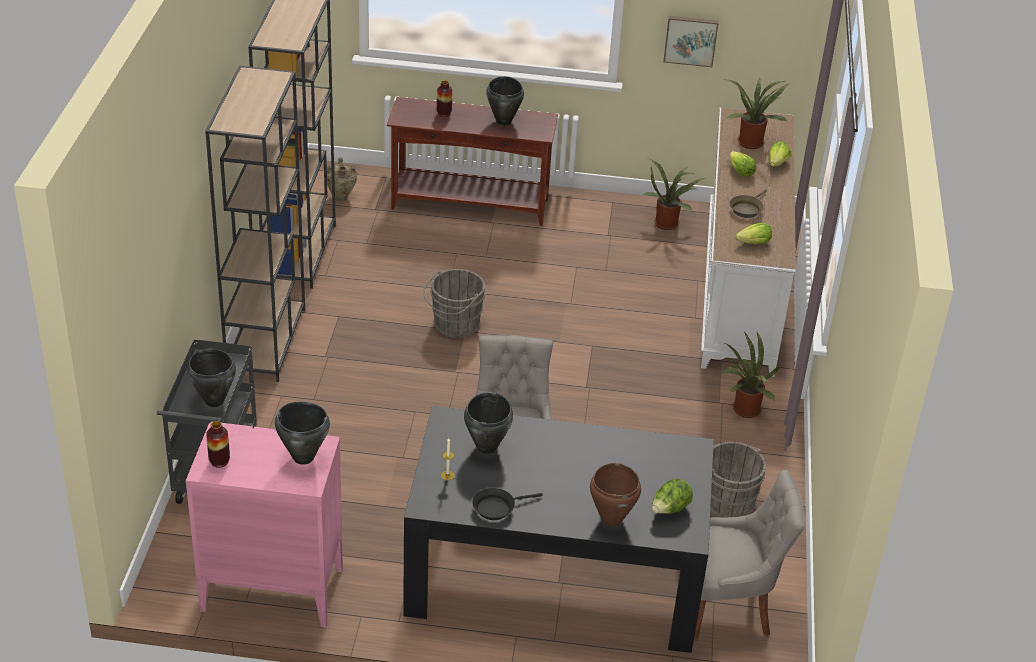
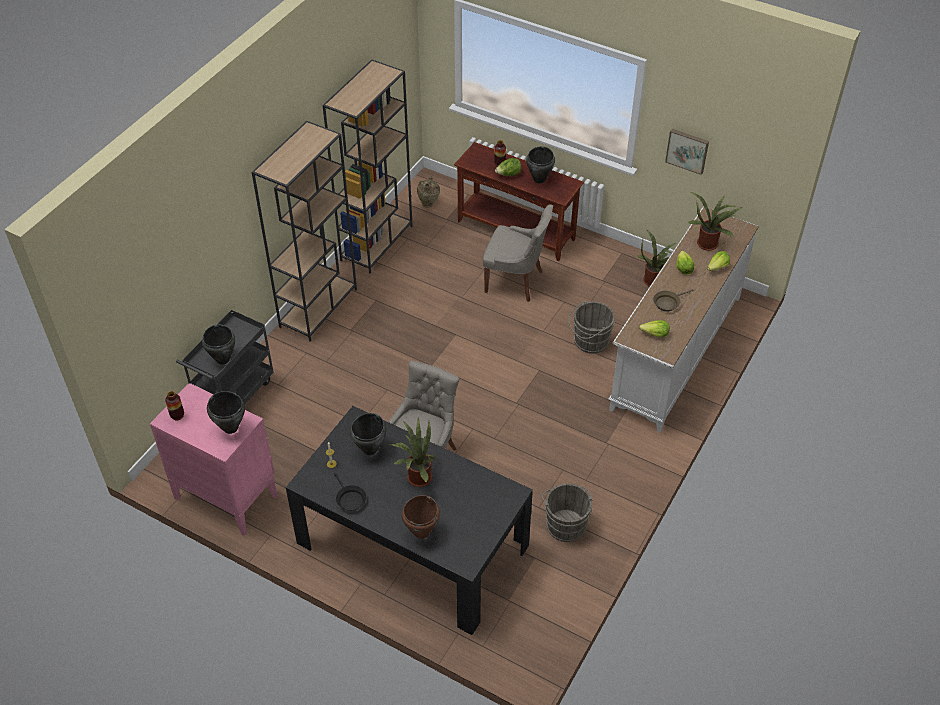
camera: 25 degrees right, 10 degrees up
(454, 325) = (450, 328): grey bucket -> grey bucket (589, 342)
(497, 507) = (349, 499): black frying pan -> black frying pan turned 120 degrees counterclockwise
(670, 509) = (466, 537): lettuce -> lettuce (508, 175)
(727, 607) = (517, 608): grey chair -> grey chair (515, 281)
(743, 410) = (620, 453): potted plant -> potted plant (417, 477)

